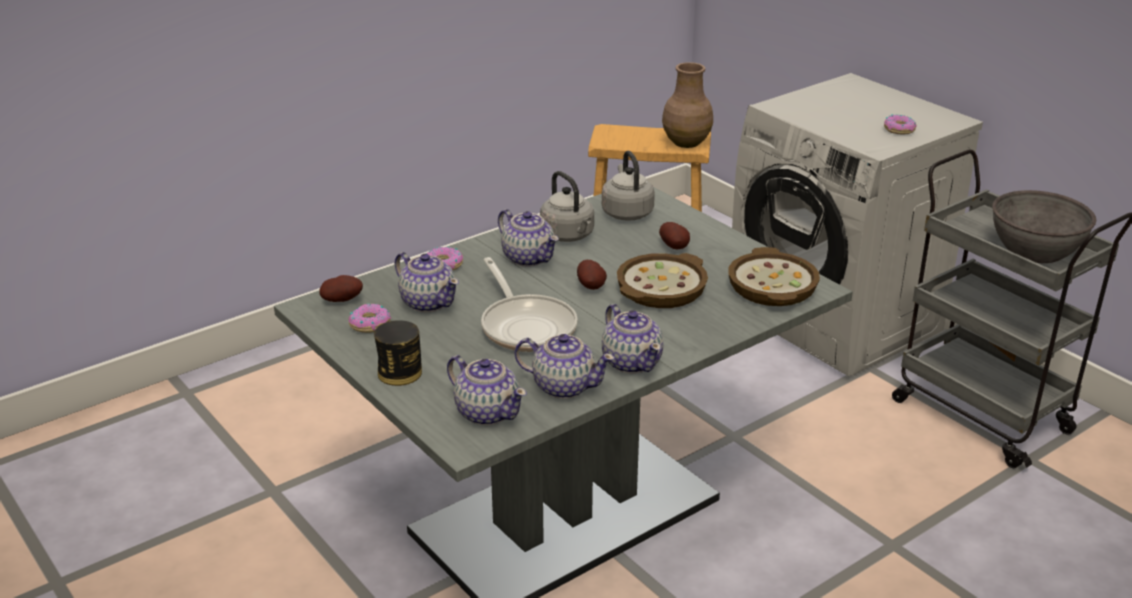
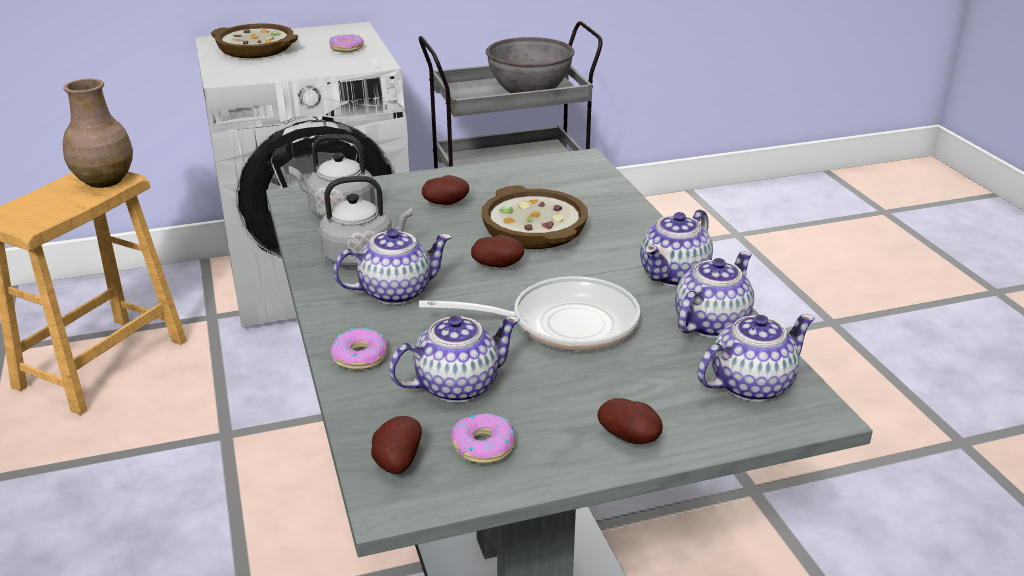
camera: 70 degrees left, 0 degrees up
(400, 373) = (631, 439): can -> potato
(632, 362) = (675, 275): teapot -> teapot turned 135 degrees clockwise
(771, 288) = (568, 178): bowl -> bowl (256, 49)

